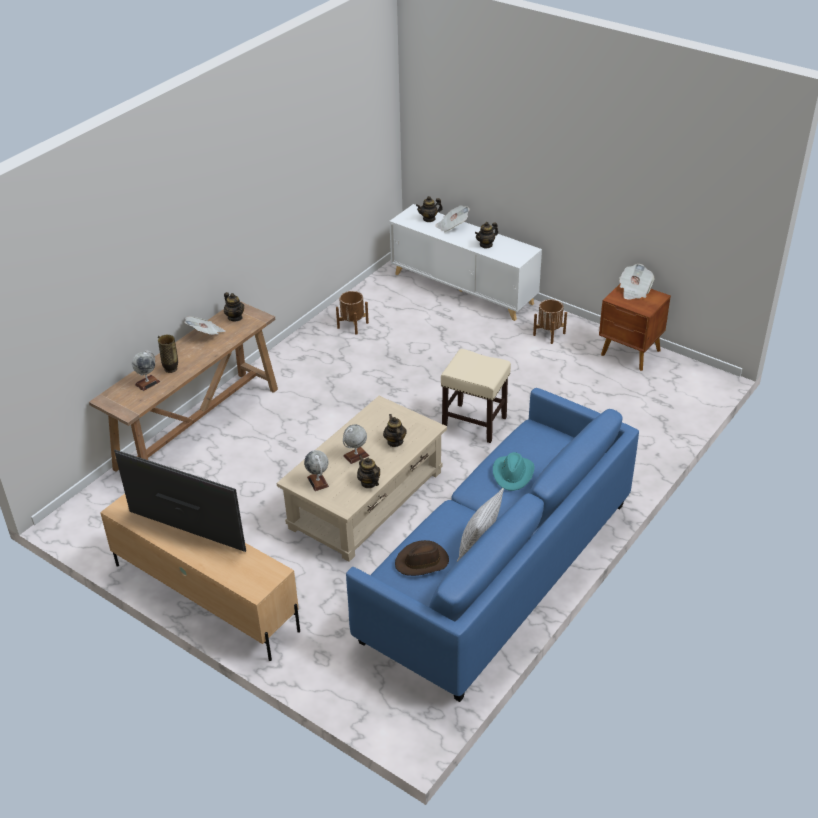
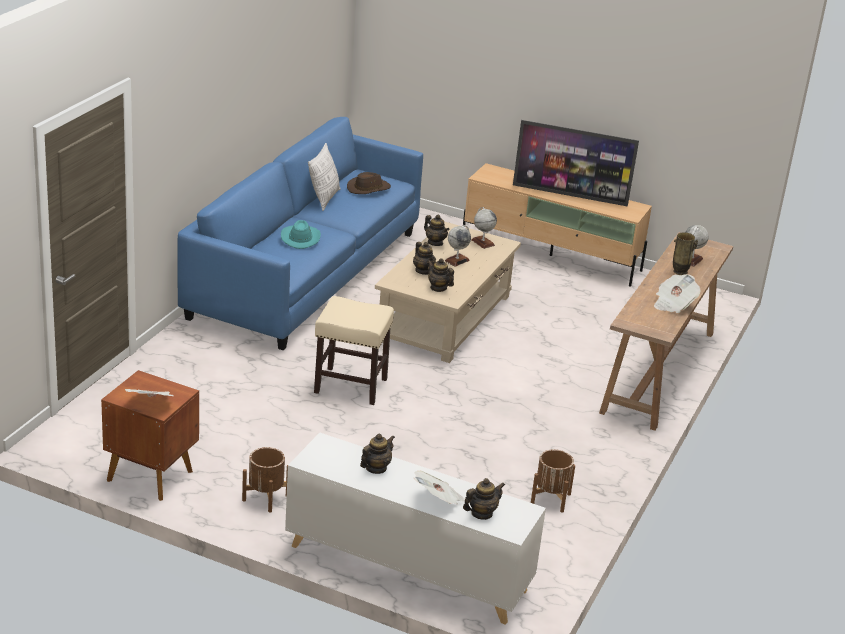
camera: 165 degrees right, 10 degrees down
(235, 317) = (655, 322): teapot -> teapot (438, 288)

